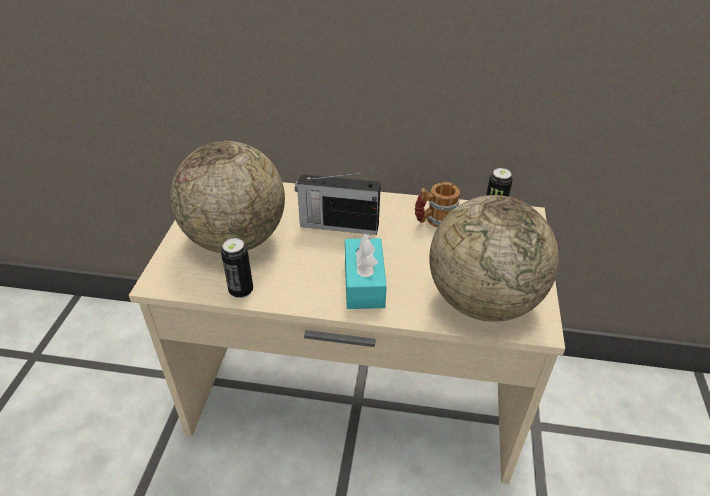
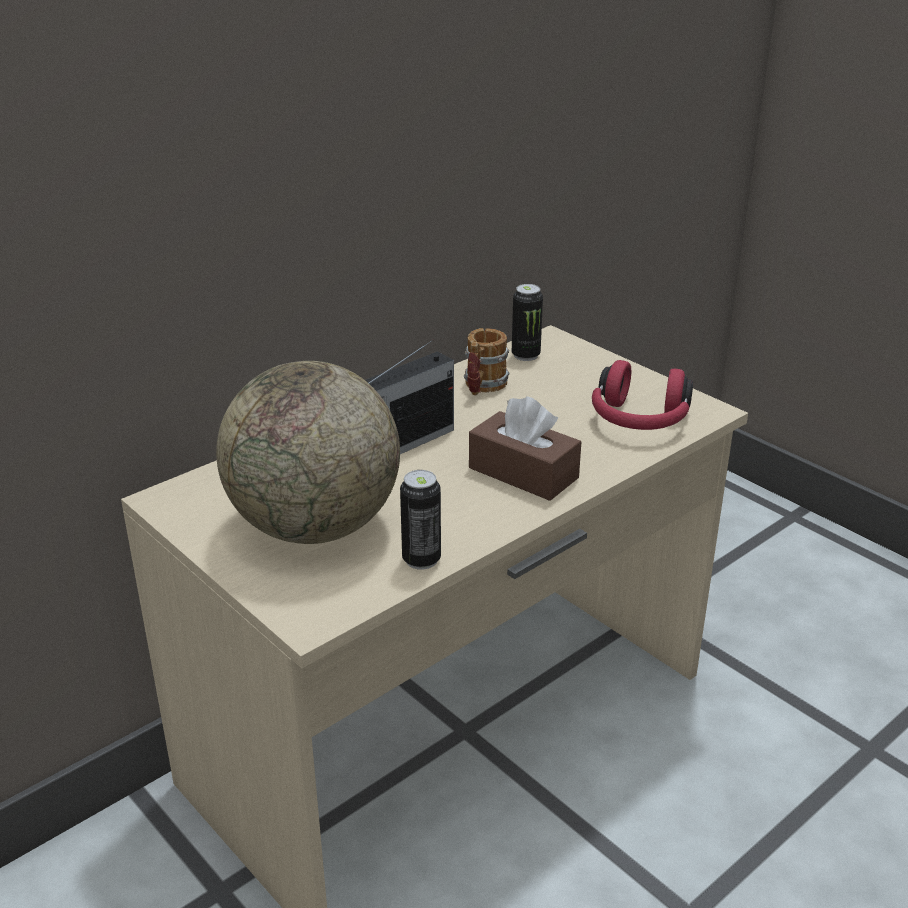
camera: 50 degrees left, 10 degrees down
(364, 283) = (523, 473): turquoise tissue box -> brown tissue box
(482, 301) = (638, 420): globe -> red headphones

